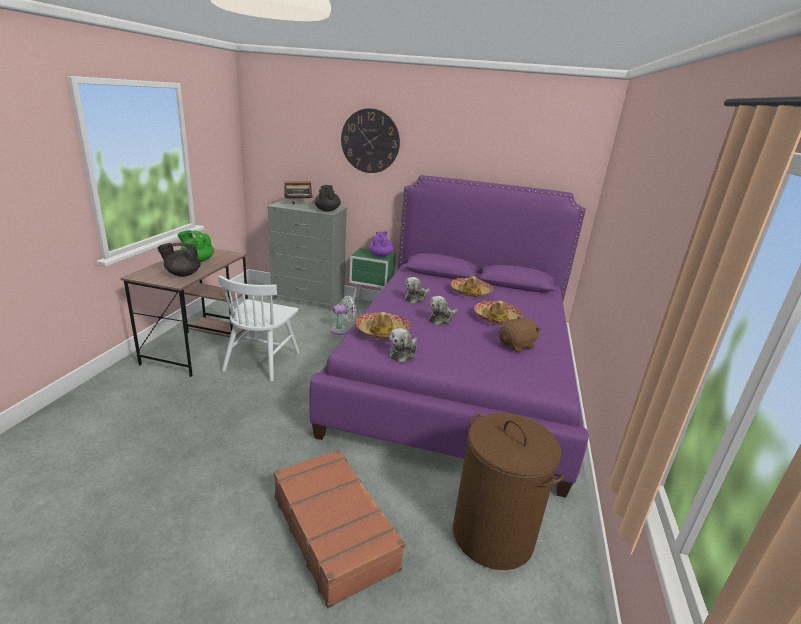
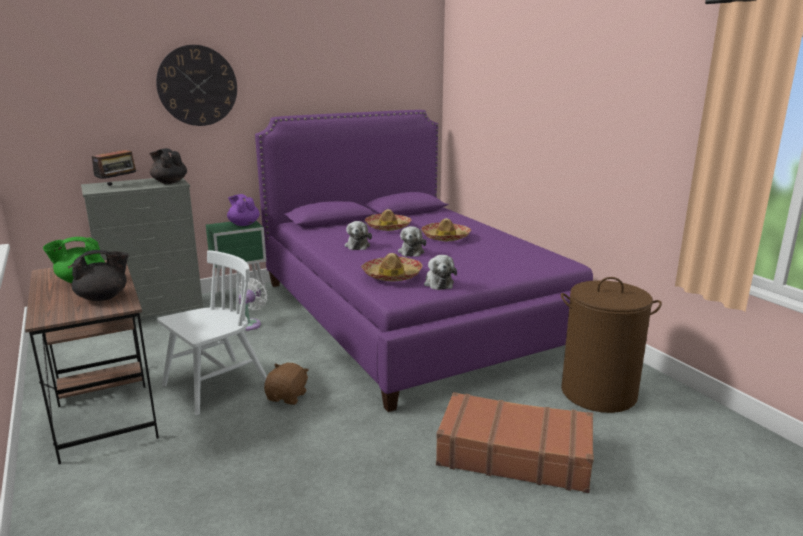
camera: 40 degrees left, 5 degrees down
(182, 274) = (103, 297): black teapot -> black teapot turned 150 degrees counterclockwise
(262, 361) = (216, 385): white chair -> white chair turned 105 degrees counterclockwise
(517, 346) = (494, 249): brown plush toy -> brown plush toy (287, 397)

